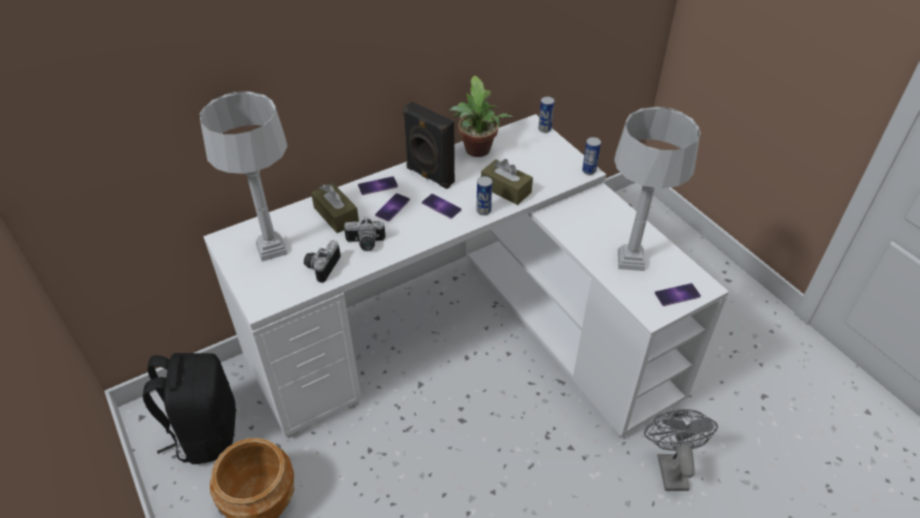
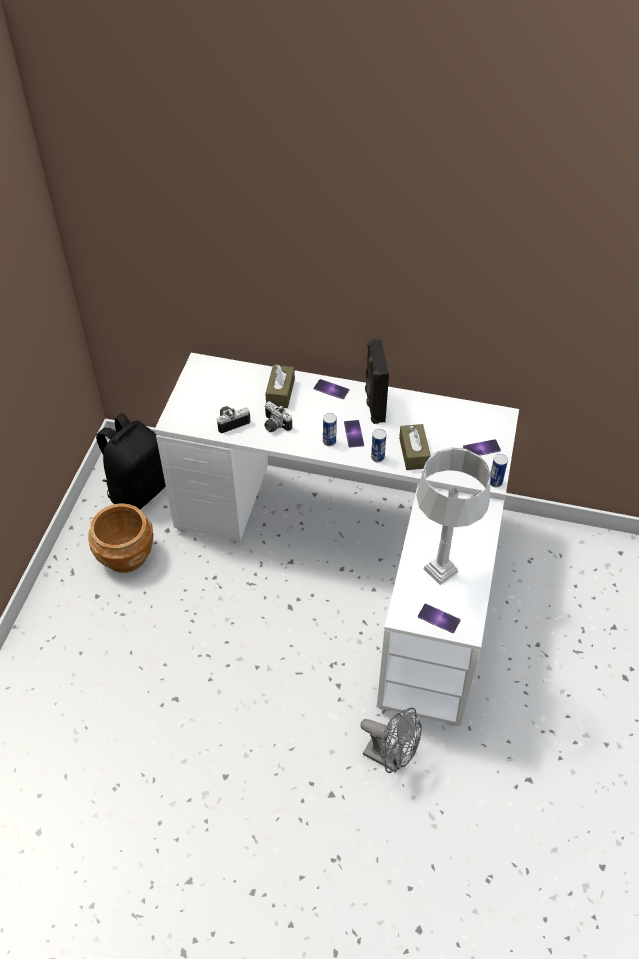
camera: 45 degrees right, 5 degrees up
(272, 249) = (218, 389): grey table lamp -> none
(392, 207) = (321, 412): phone -> phone (481, 448)
(478, 152) = (432, 410): potted plant -> none
(544, 129) = (508, 426): can -> can (329, 441)
(670, 466) = (390, 757): grey fan -> grey fan turned 75 degrees clockwise

